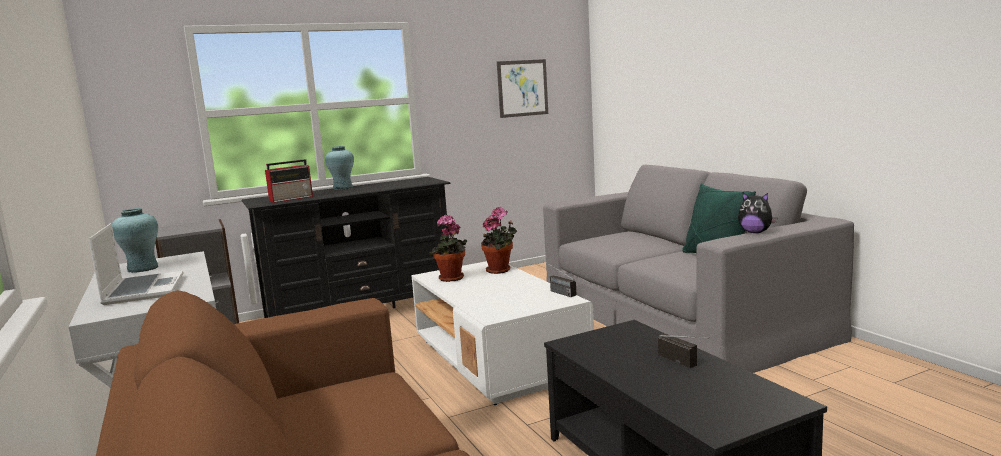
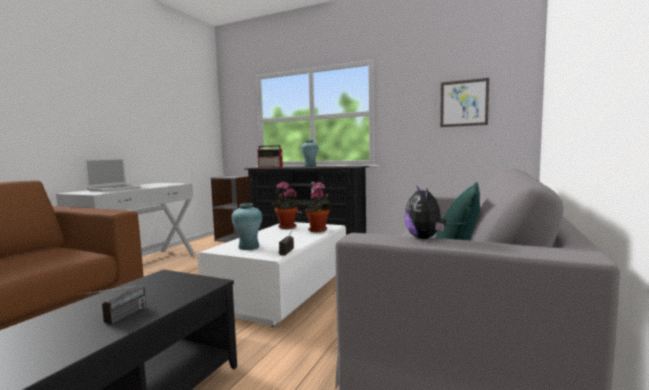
camera: 50 degrees right, 5 degrees down
(142, 268) = (155, 184): turquoise vase -> turquoise vase (248, 247)

